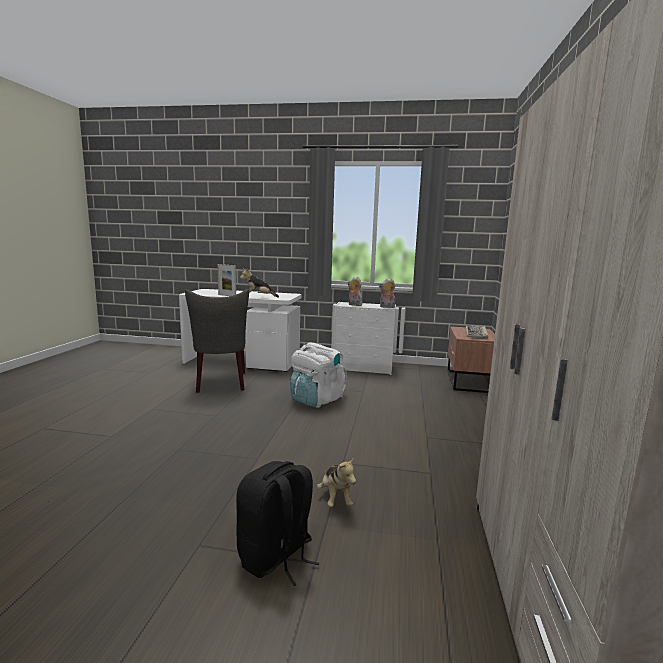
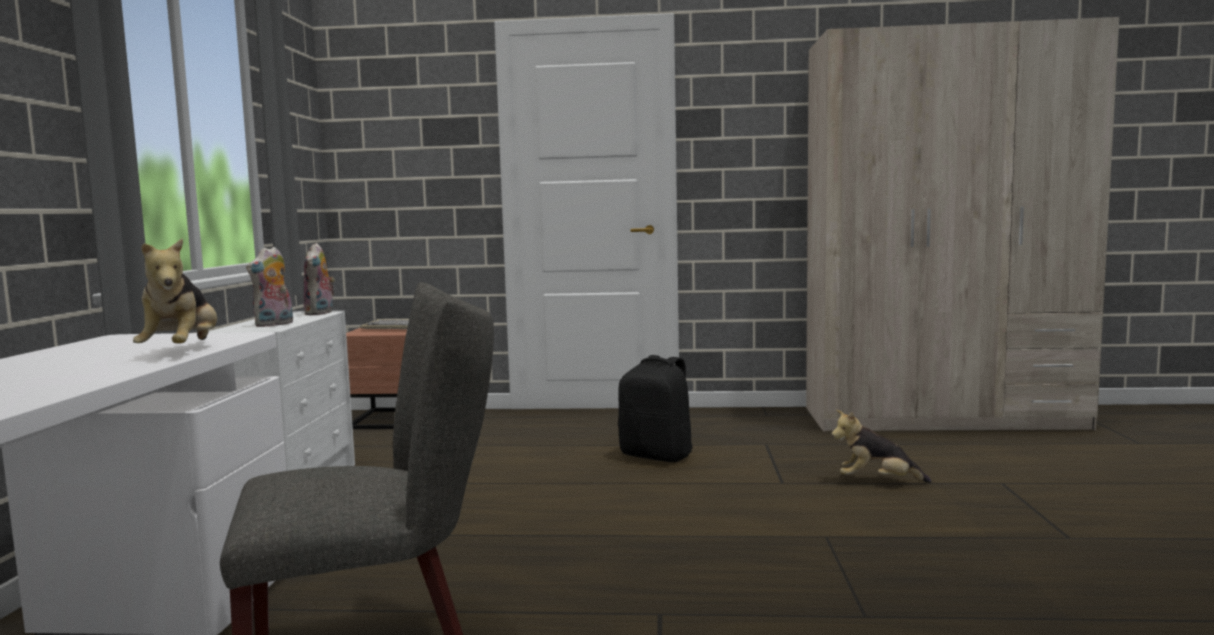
camera: 95 degrees left, 5 degrees down
(227, 295) = (96, 377): picture frame -> none
(276, 557) = (1021, 498): black backpack -> black backpack (657, 455)
(316, 400) = (522, 517): white backpack -> none
(335, 498) = (877, 481): plush toy -> plush toy turned 150 degrees counterclockwise

